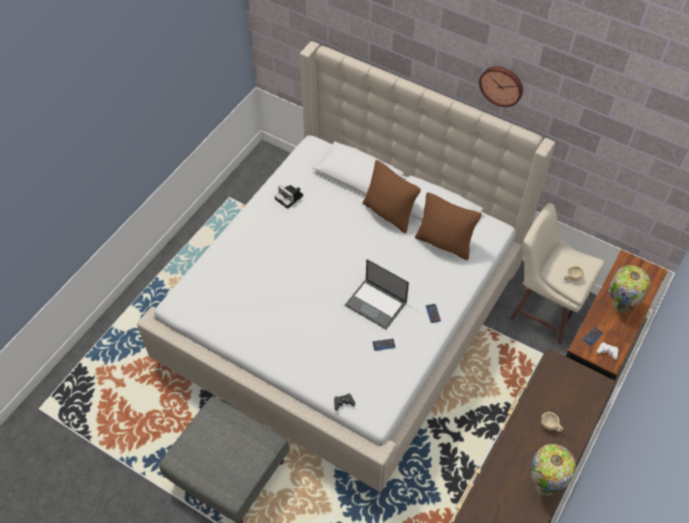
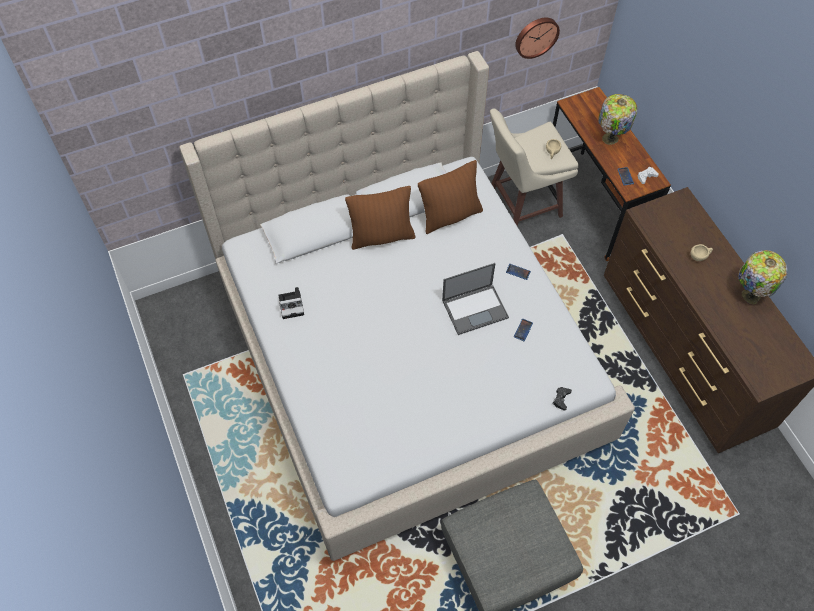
camera: 55 degrees left, 5 degrees up
(502, 85) = (406, 36): wall clock -> wall clock (536, 36)

